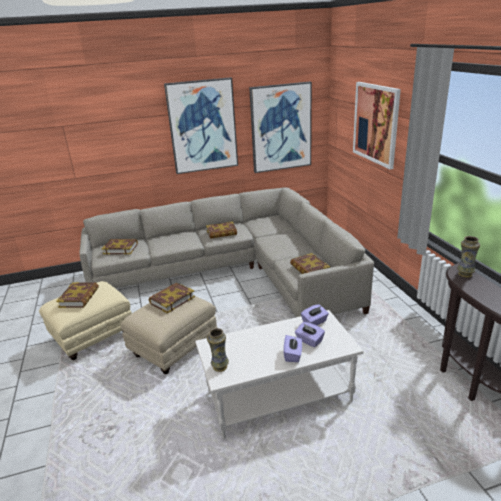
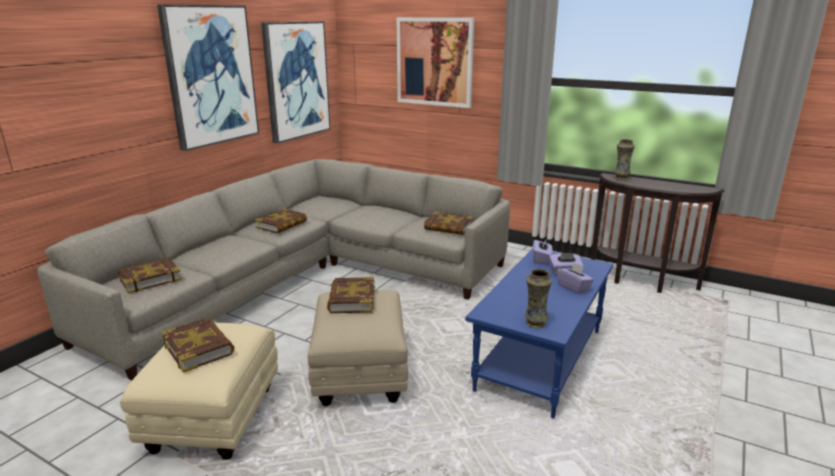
camera: 45 degrees left, 5 degrees down
(279, 396) = (539, 359): white coffee table -> blue coffee table

